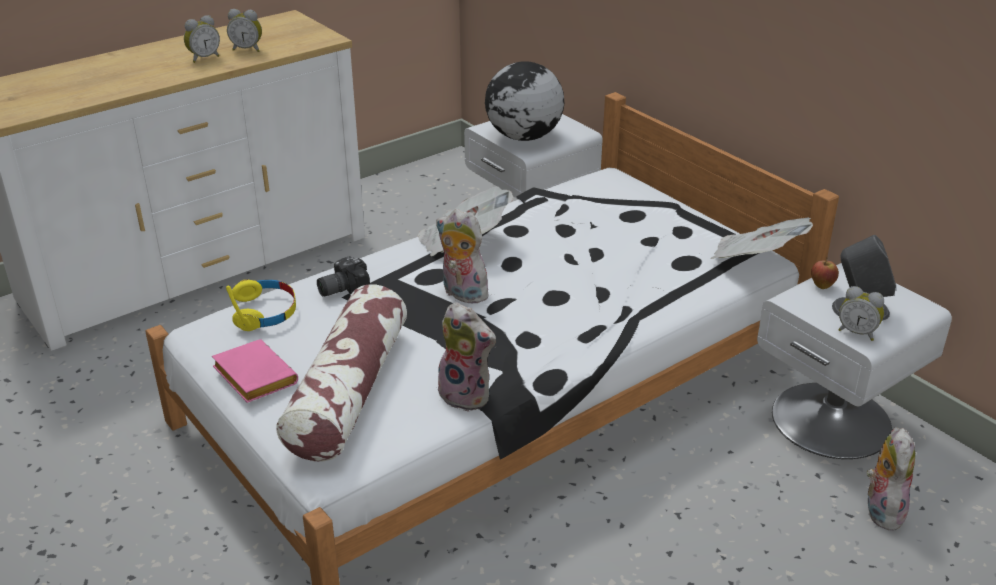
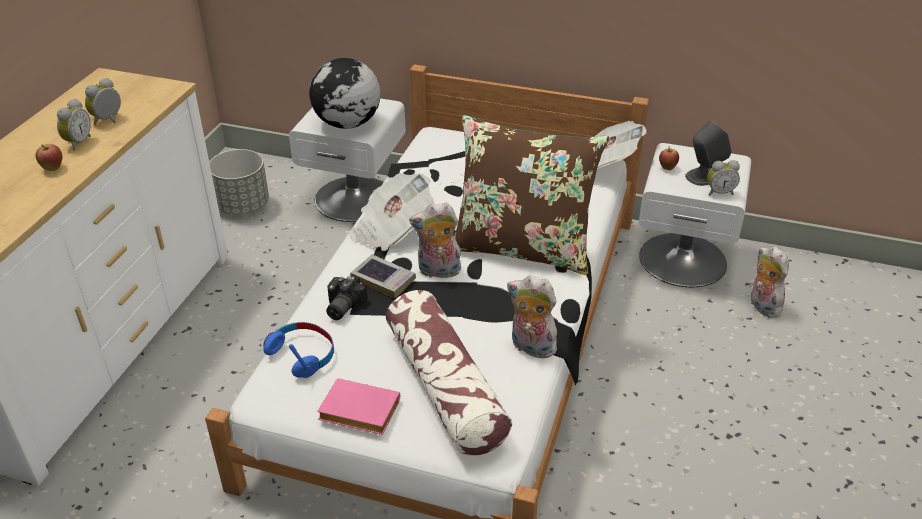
camera: 35 degrees left, 5 degrees up
(162, 71) = (53, 169): none -> apple
(247, 49) = (109, 120): alarm clock -> alarm clock turned 150 degrees clockwise
(264, 312) = (302, 355): yellow headphones -> blue headphones
(404, 281) = (383, 279): none -> book
(423, 200) = (243, 206): none -> grey planter
(468, 395) = (530, 347): plush toy -> plush toy turned 150 degrees counterclockwise
(569, 305) = (522, 248): none -> brown pillow

